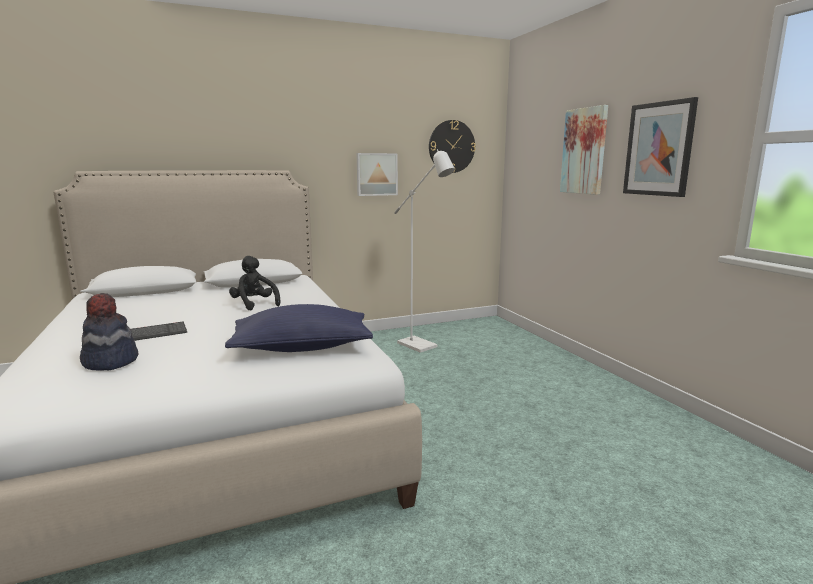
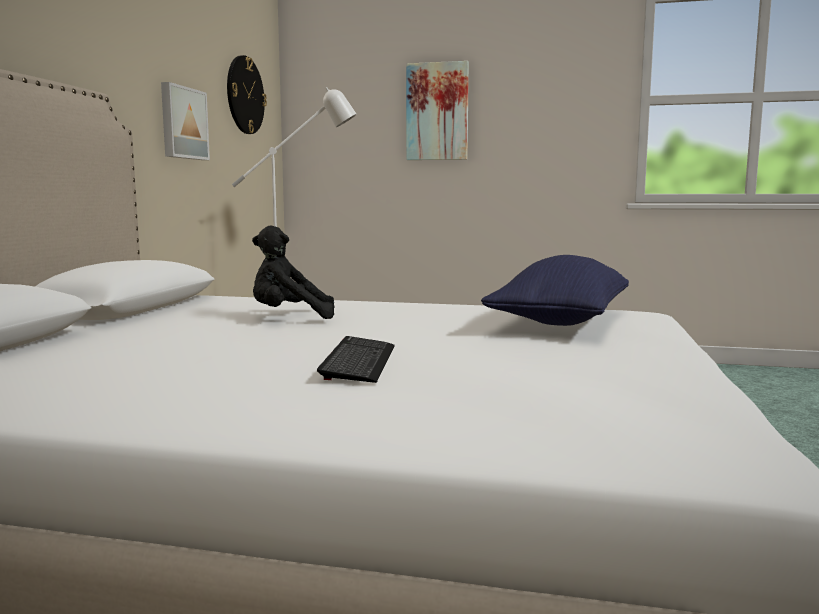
camera: 55 degrees left, 5 degrees down
(110, 361) = (511, 380): hat -> none
(658, 149) = (541, 109): picture -> none

